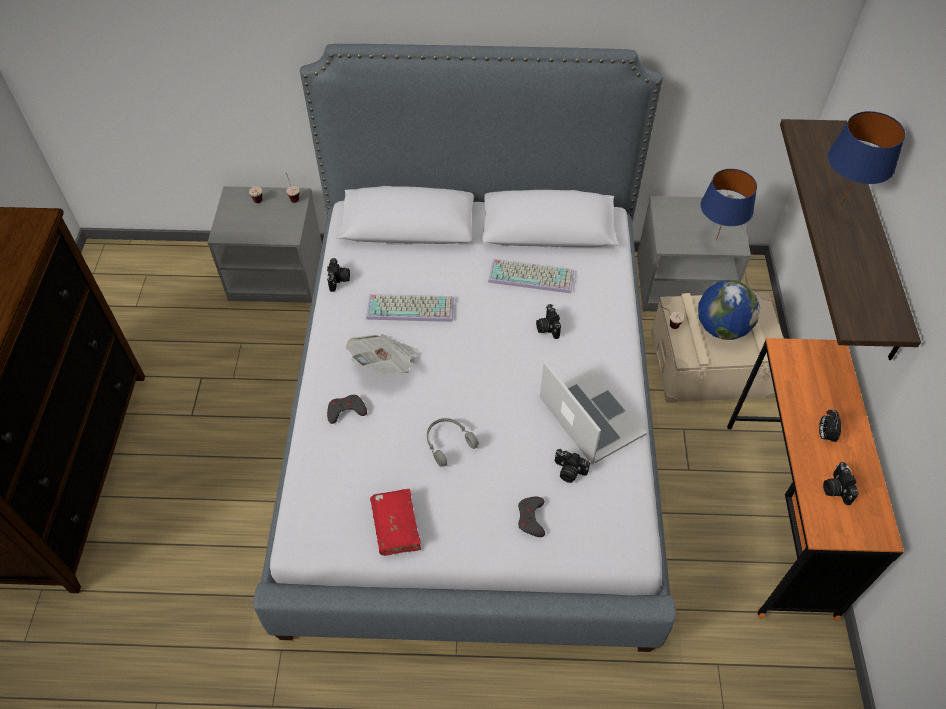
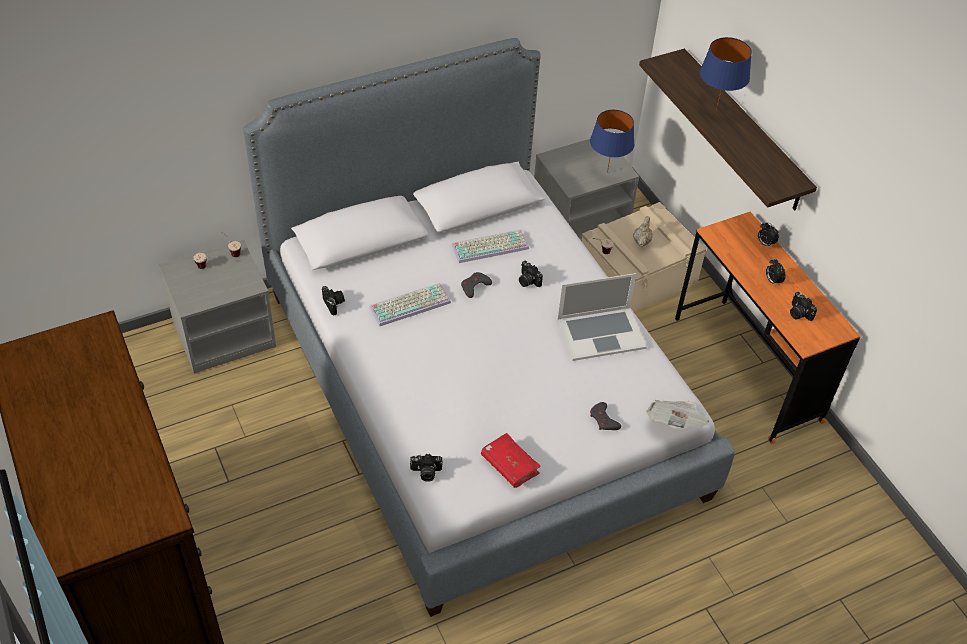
camera: 30 degrees left, 5 degrees down
(346, 411) = (412, 400): grey game controller -> grey game controller (474, 286)
(386, 364) = (420, 354): newspaper -> newspaper (675, 423)
(448, 443) = (508, 392): grey headphones -> none
(568, 471) = (609, 377): camera -> camera (426, 472)
(590, 416) = (601, 333): laptop -> laptop turned 135 degrees clockwise
(721, 328) = (641, 241): globe -> beige teapot
(842, 385) = (765, 243): none -> alarm clock

